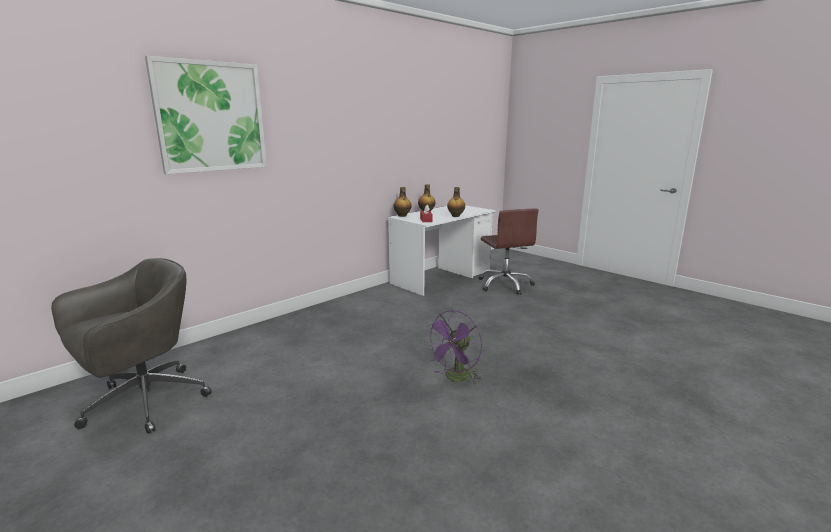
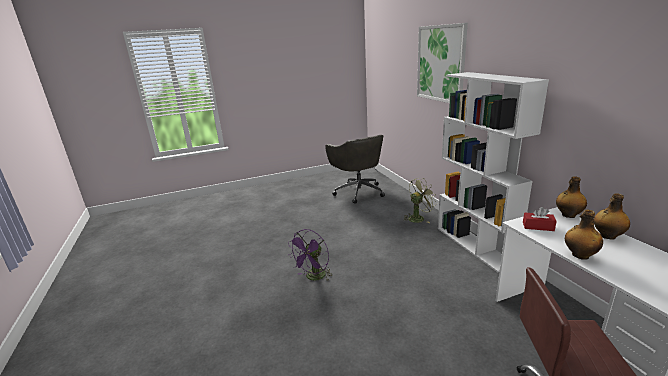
camera: 115 degrees right, 5 degrees up
(273, 335) = (418, 218): none -> green fan
(338, 304) = (475, 245): none -> white bookcase
(455, 378) = (313, 277): purple fan -> purple fan turned 120 degrees counterclockwise

